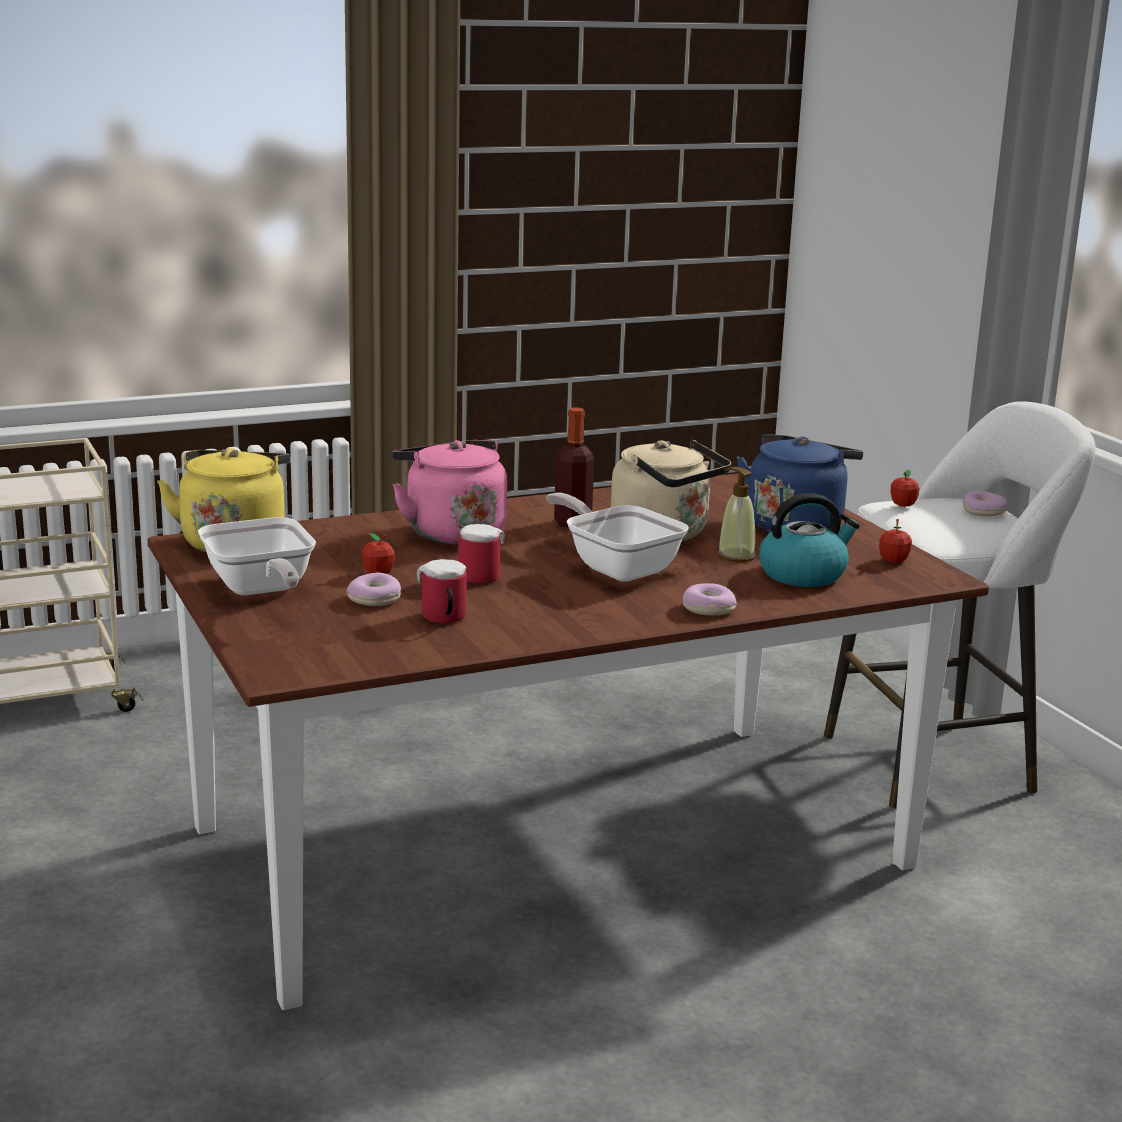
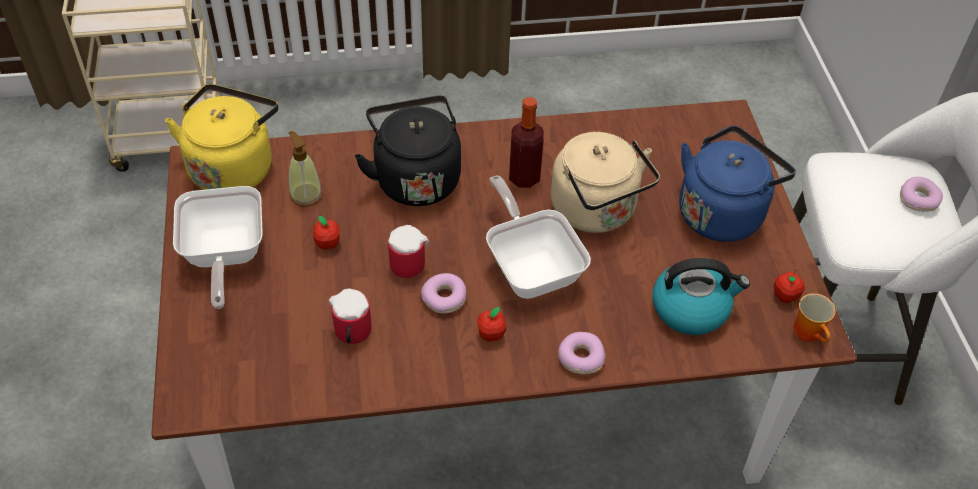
camera: 15 degrees right, 30 degrees up
(375, 599) = (308, 289): donut -> donut (444, 298)
(451, 532) = (415, 177): pink kettle -> black kettle
(735, 556) = (644, 263): soap dispenser -> soap dispenser (306, 195)
(903, 505) = (847, 172): apple -> apple (491, 334)
(934, 576) = (811, 332): none -> mug

